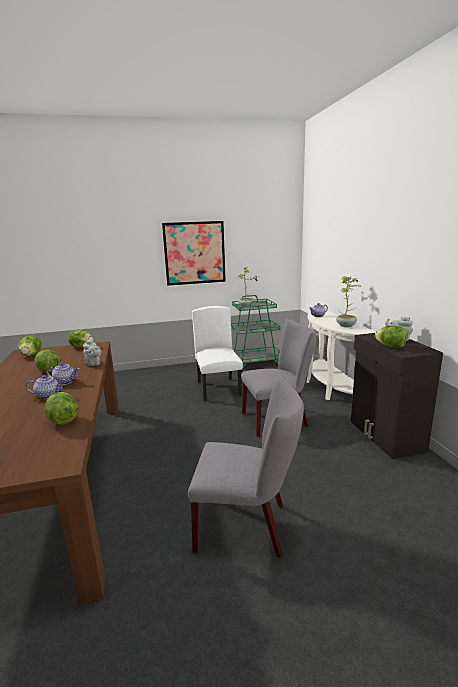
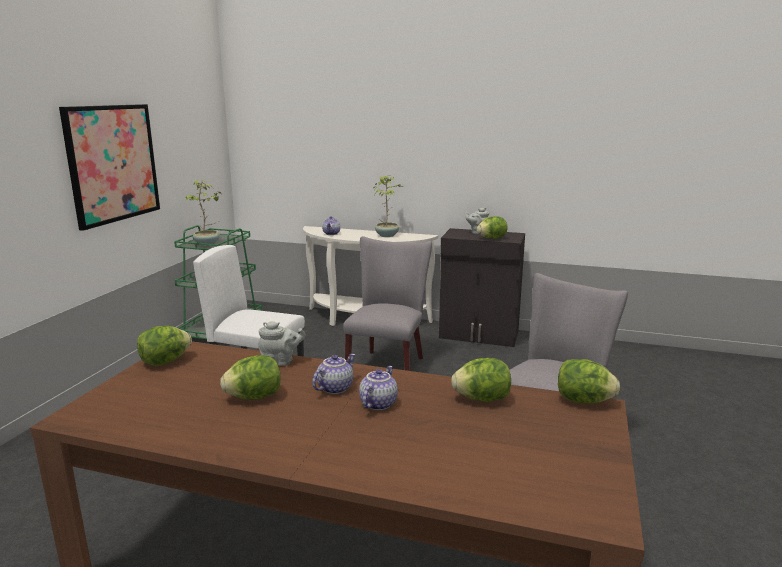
camera: 60 degrees left, 0 degrees up
(31, 355) = (117, 408): lettuce -> lettuce (583, 401)

